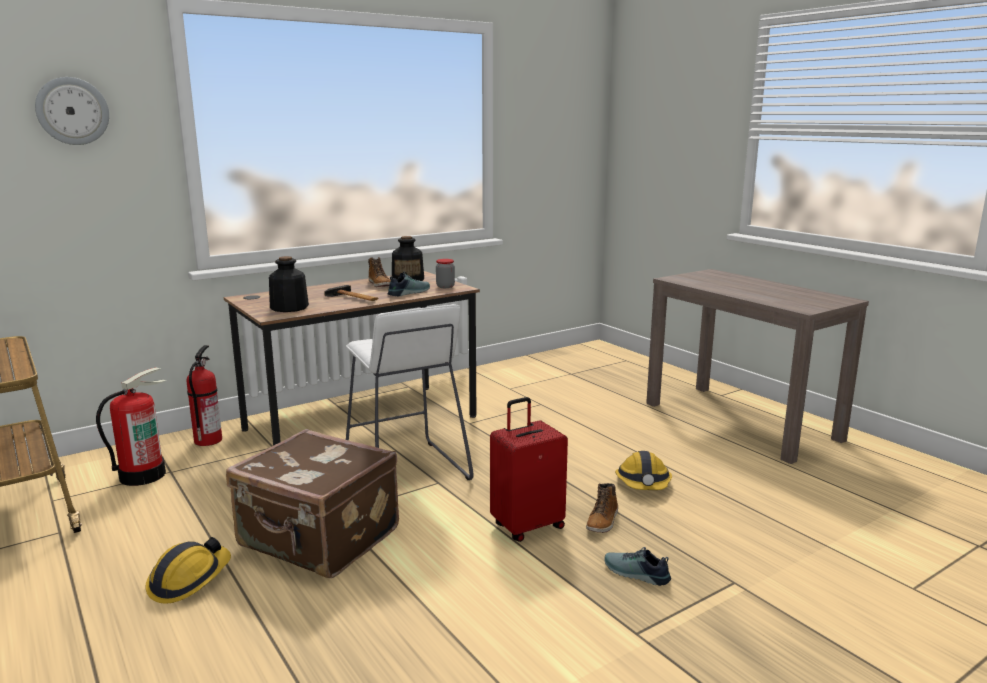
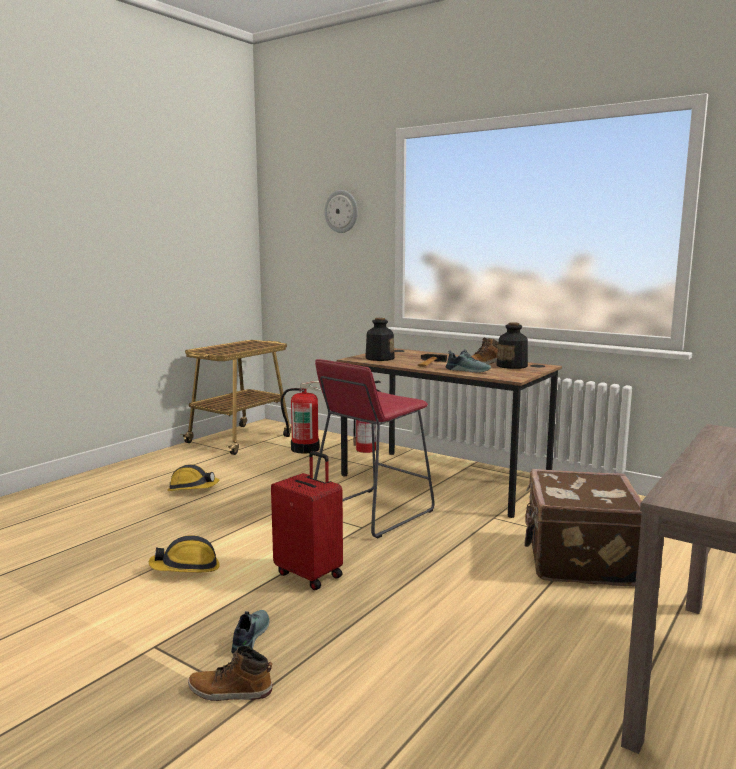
camera: 70 degrees right, 5 degrees down
(318, 539) = (251, 508): brown suitcase -> brown suitcase (577, 559)
(406, 471) = (372, 512): white stool -> red stool
(445, 286) = (509, 375): jar -> none
(603, 521) = (340, 609): boot -> boot (230, 692)
(643, 483) = (442, 624): hard hat -> hard hat (186, 568)

